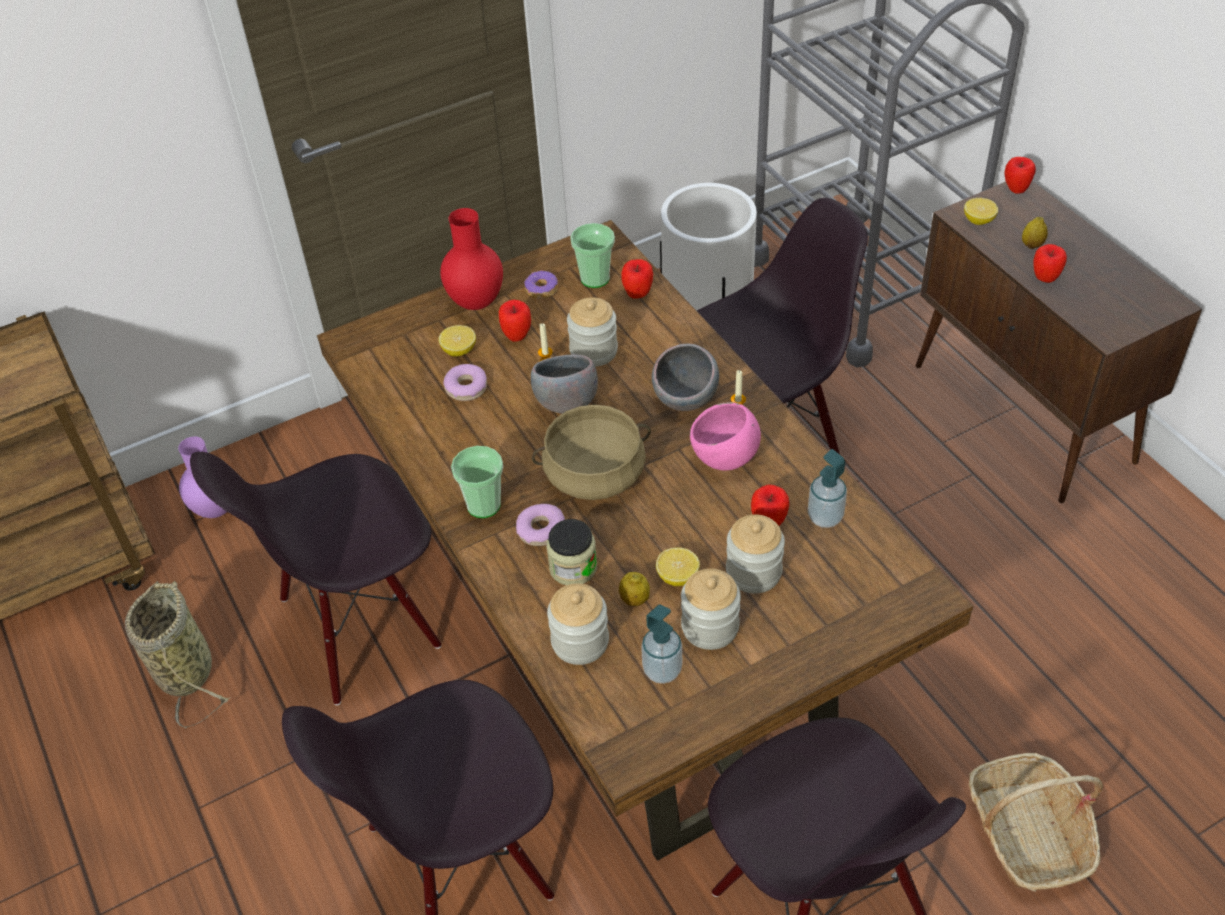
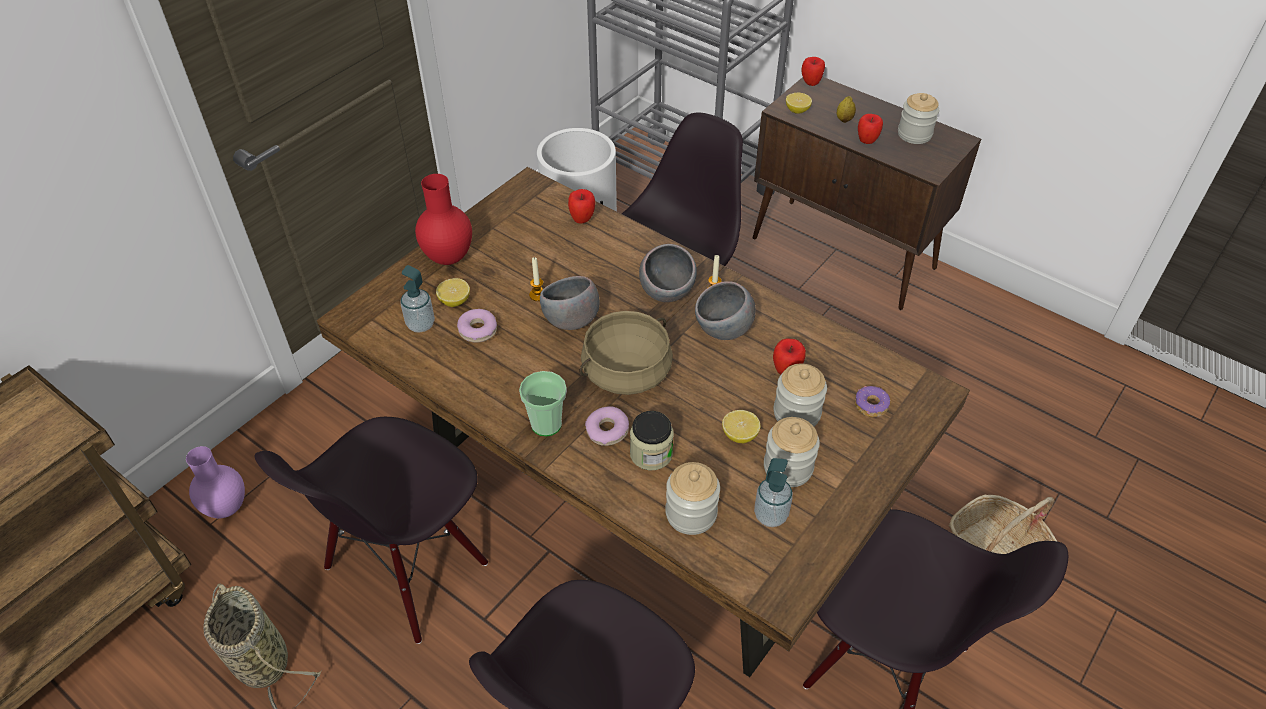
camera: 25 degrees left, 0 degrees up
(517, 336) = (499, 277): apple -> none
(541, 290) = (499, 235): donut -> donut (870, 406)
(593, 351) = (570, 273): jar -> jar (914, 134)
(595, 278) = (540, 215): cup -> none
(634, 599) = (716, 464): lemon -> none
(725, 459) = (724, 330): pink bowl -> grey bowl
(825, 517) = (825, 354): soap dispenser -> soap dispenser (421, 324)

